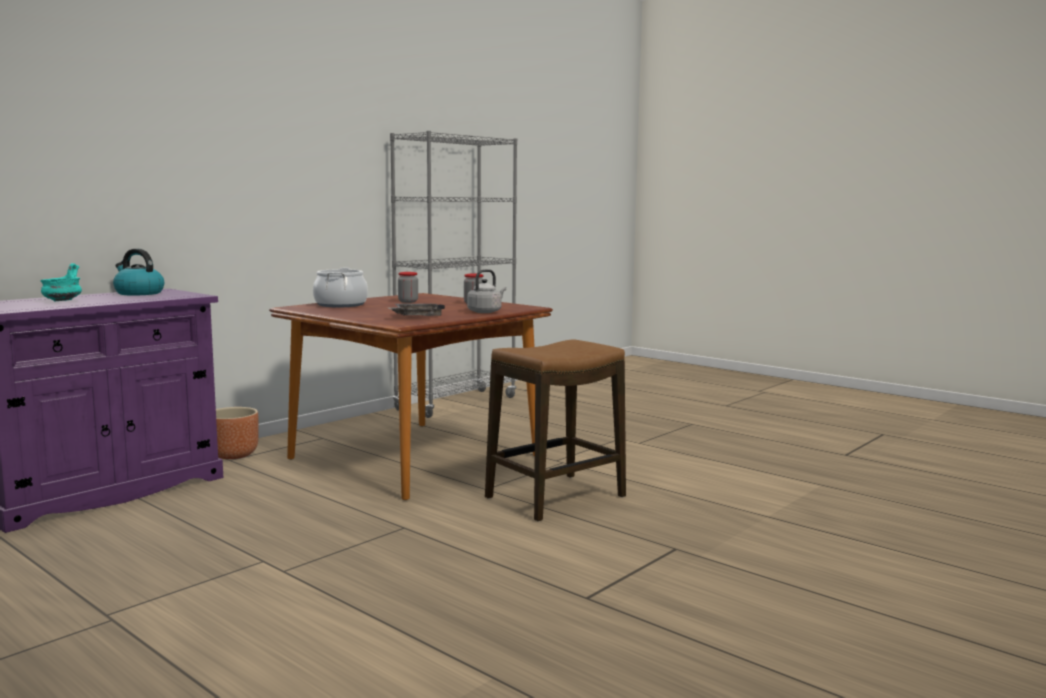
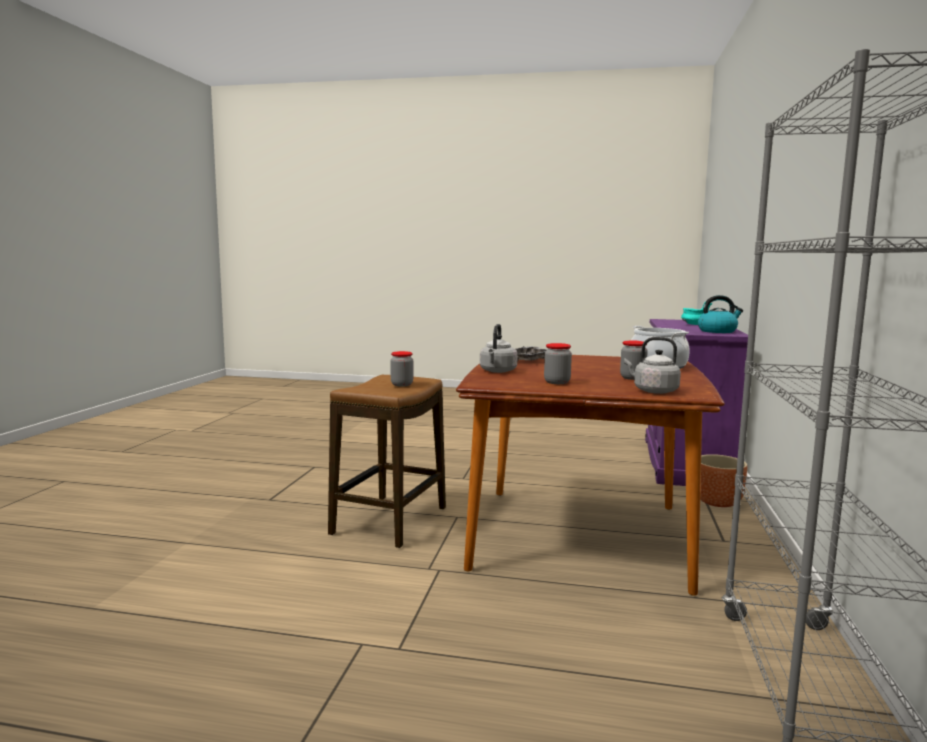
camera: 150 degrees right, 0 degrees up
(437, 297) = (653, 391): none -> grey kettle
(545, 348) = (402, 384): none -> jar

